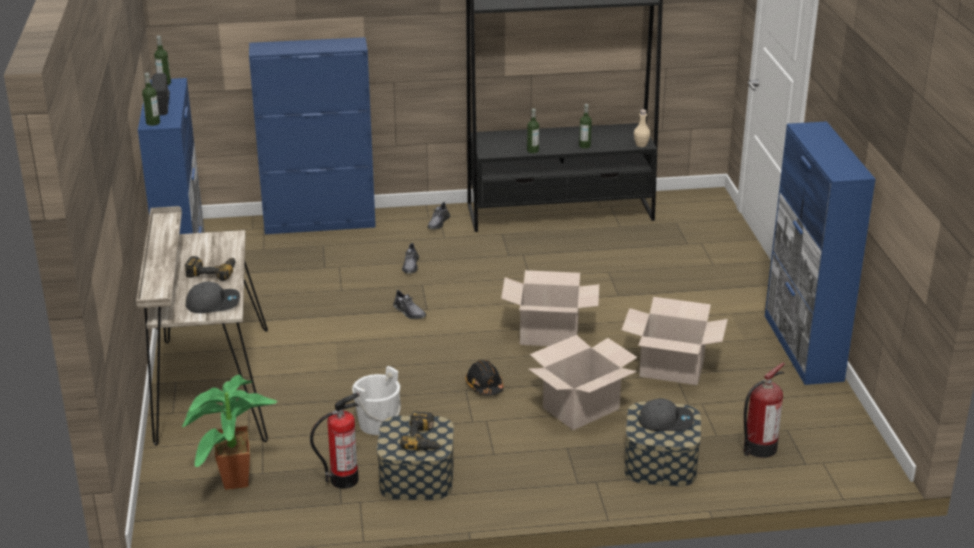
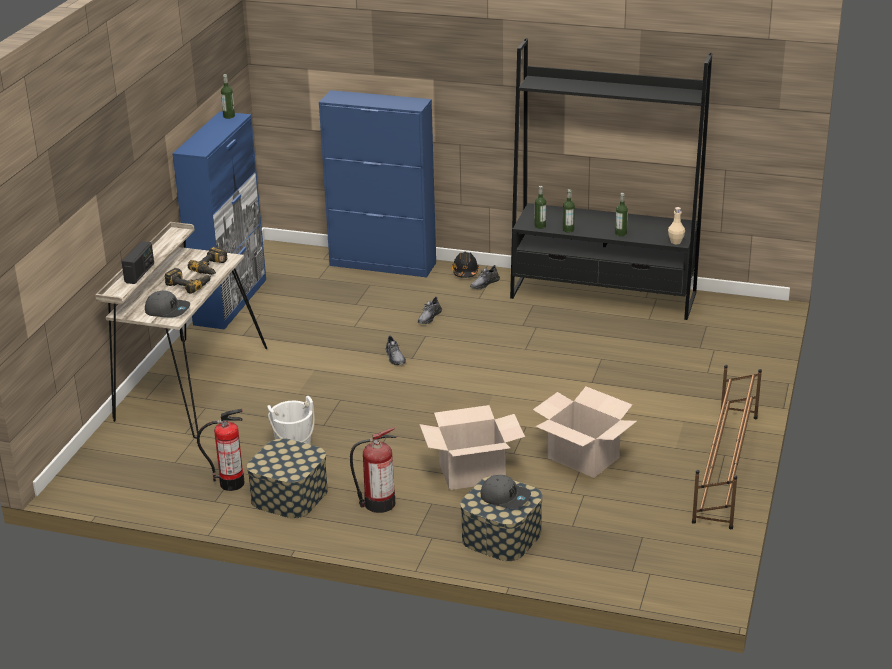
camera: 25 degrees right, 0 degrees up
(153, 123) = (189, 149): bottle -> bottle (540, 226)
(161, 106) = (209, 135): radio -> radio (140, 273)
(233, 486) = (145, 467): potted plant -> none
(424, 439) = (292, 462): power drill -> power drill (212, 267)
(484, 386) = (406, 434): black hard hat -> black hard hat (465, 272)
(549, 334) = (498, 403): cardboard box -> none
(758, 448) = (600, 546): fire extinguisher -> fire extinguisher (377, 504)
(803, 348) = (725, 468): blue cabinet -> brown shoe rack

